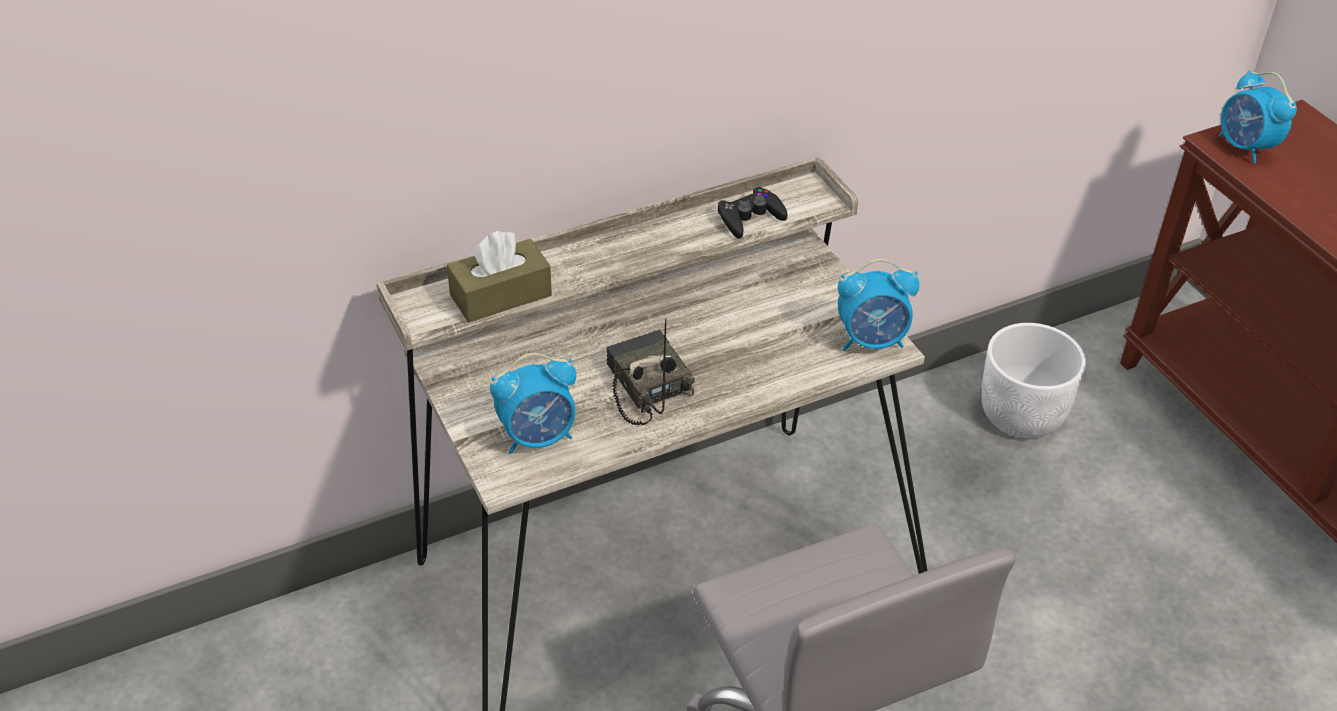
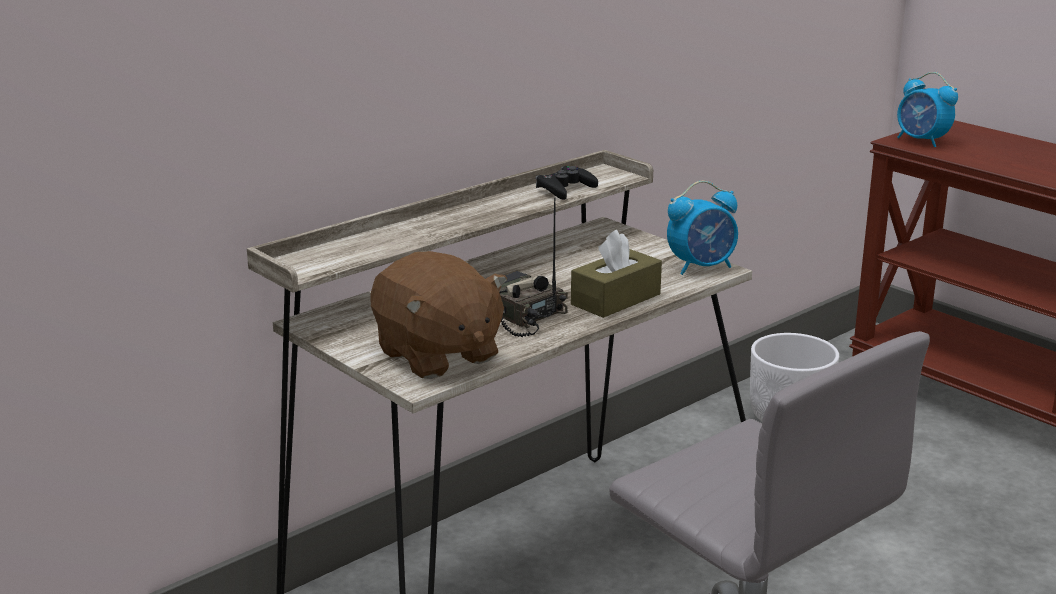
camera: 15 degrees left, 20 degrees down
(500, 295) = (367, 249): brown tissue box -> brown tissue box (615, 299)
(538, 437) = (437, 355): alarm clock -> brown plush toy

